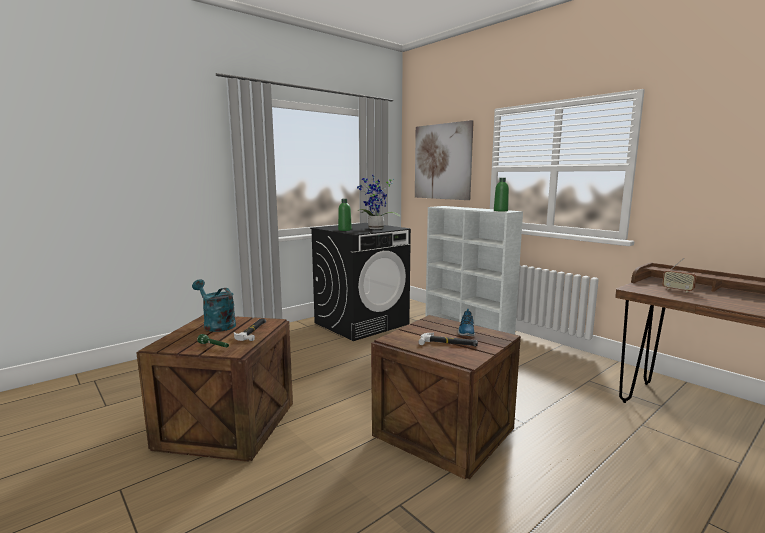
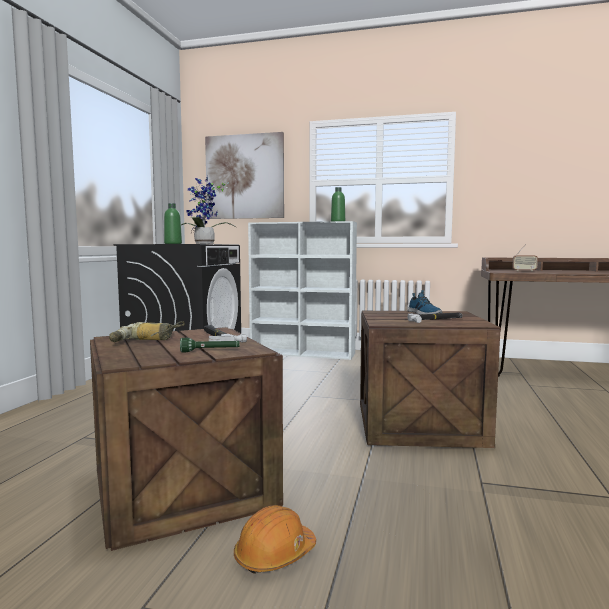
camera: 35 degrees left, 5 degrees down
(202, 491) = (274, 555): none -> orange hard hat
(216, 325) = (148, 340): turquoise watering can -> power drill

